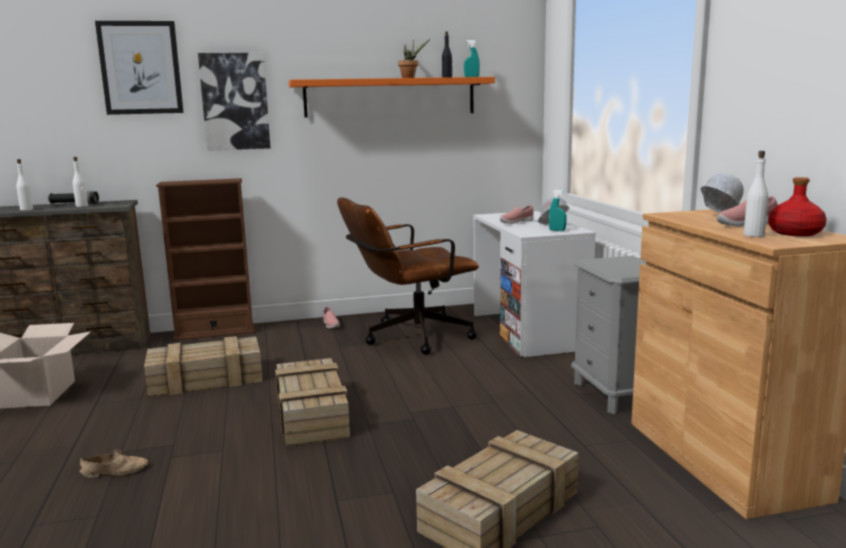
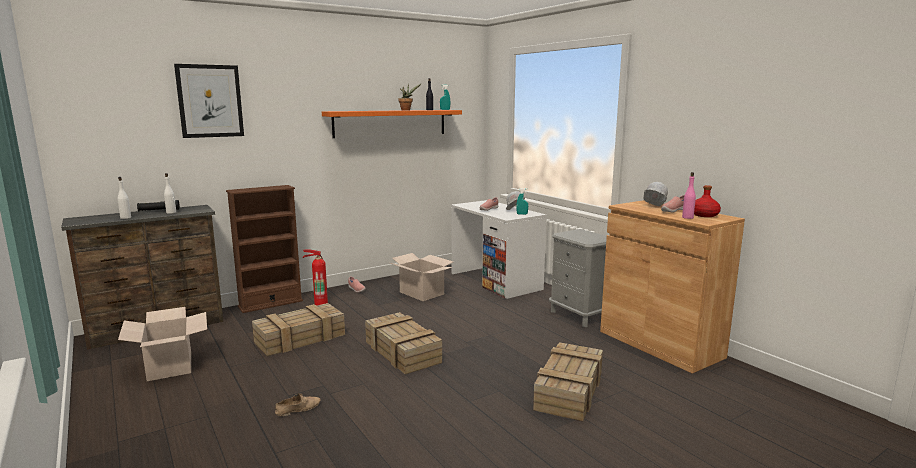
camera: 20 degrees left, 0 degrees up
(235, 101) = (282, 127): picture -> none
(271, 338) = (320, 303): none -> fire extinguisher
(409, 337) = (421, 293): brown office chair -> cardboard box
(754, 235) = (687, 217): white bottle -> pink bottle

